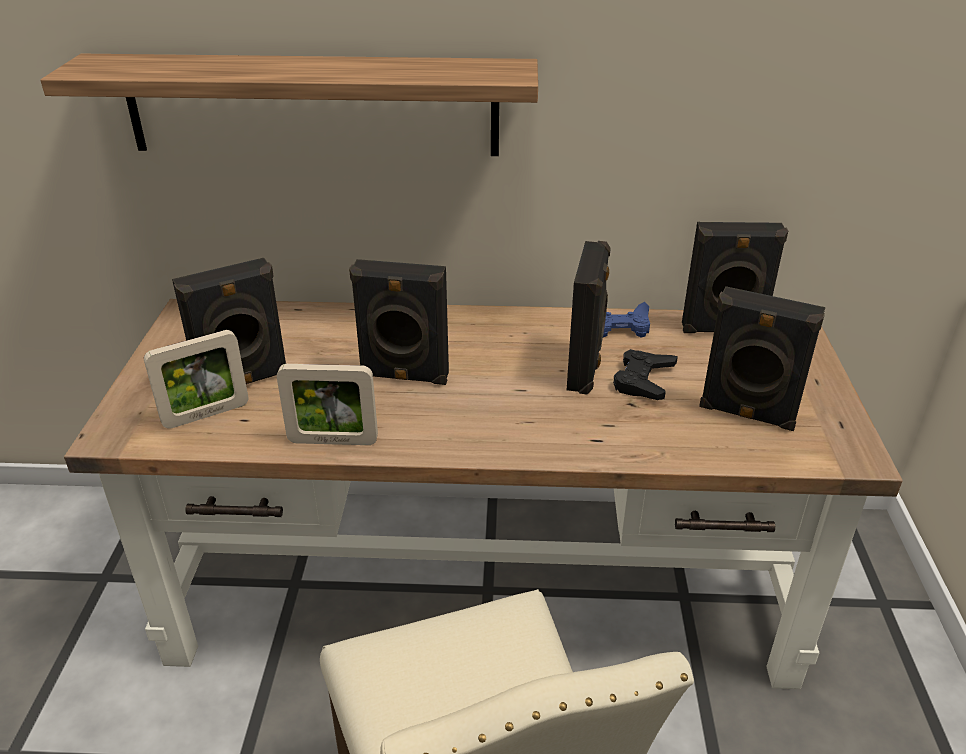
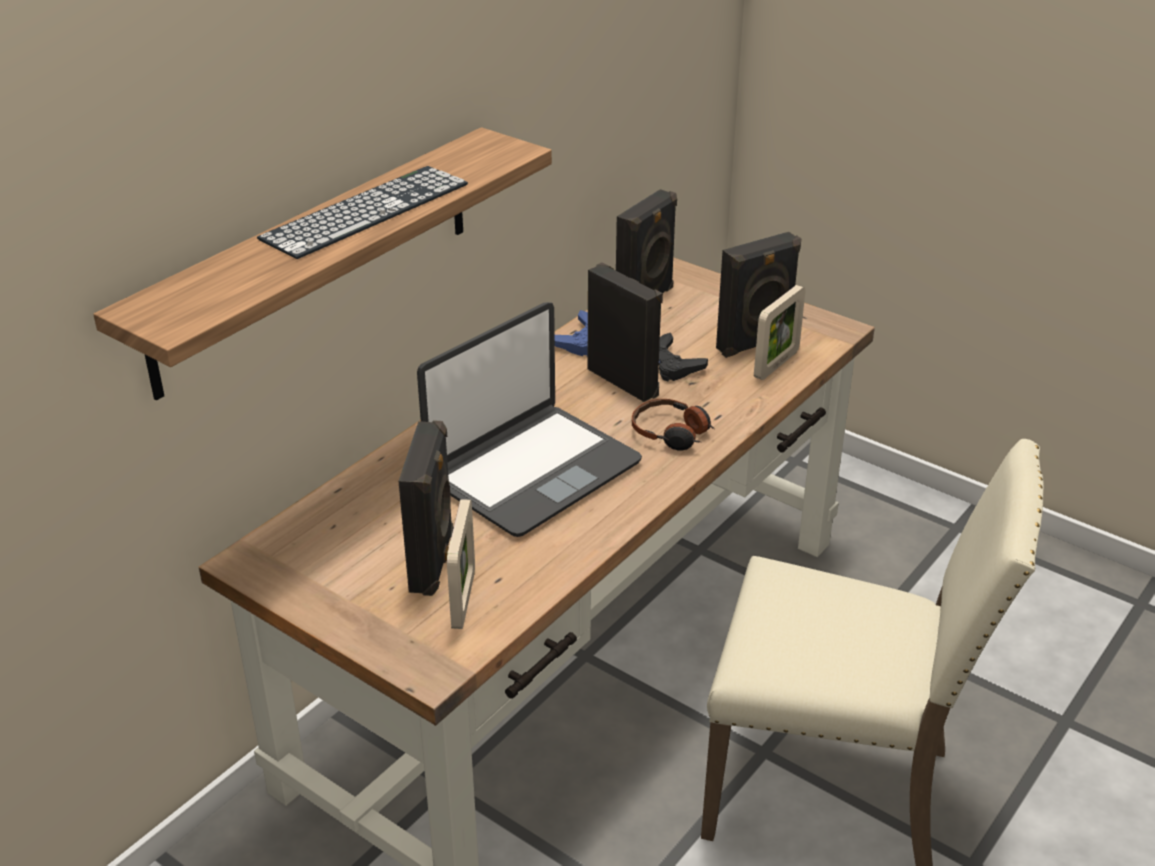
camera: 55 degrees left, 0 degrees up
(322, 67) = (366, 211): none -> keyboard
(333, 441) = (585, 540): picture frame -> picture frame (776, 364)
(404, 377) = (532, 471): black speaker -> laptop
(538, 424) = (671, 433): none -> headphones

